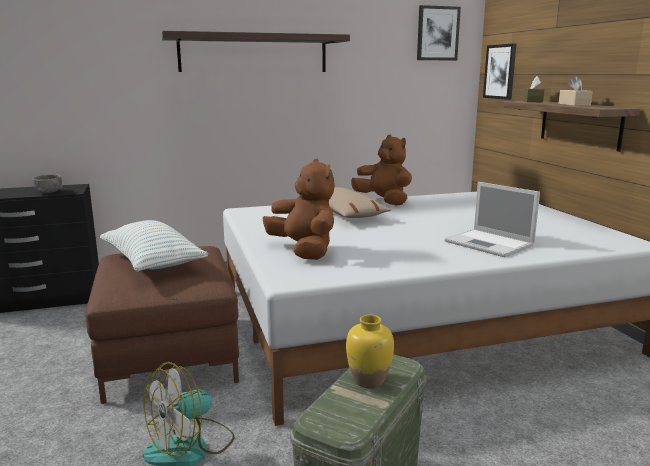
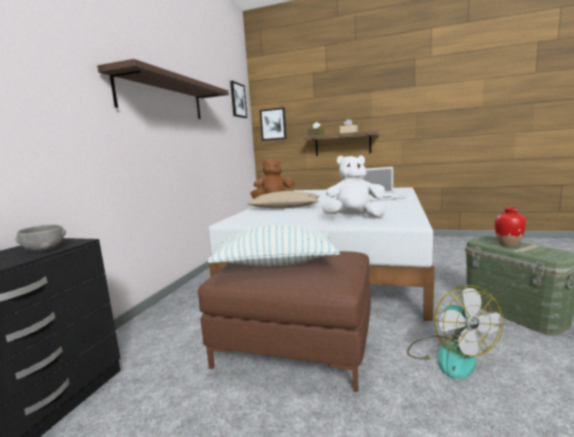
camera: 55 degrees left, 5 degrees down
(304, 251) = (354, 217): brown plush toy -> white plush toy
(369, 380) = (508, 244): yellow vase -> red vase

